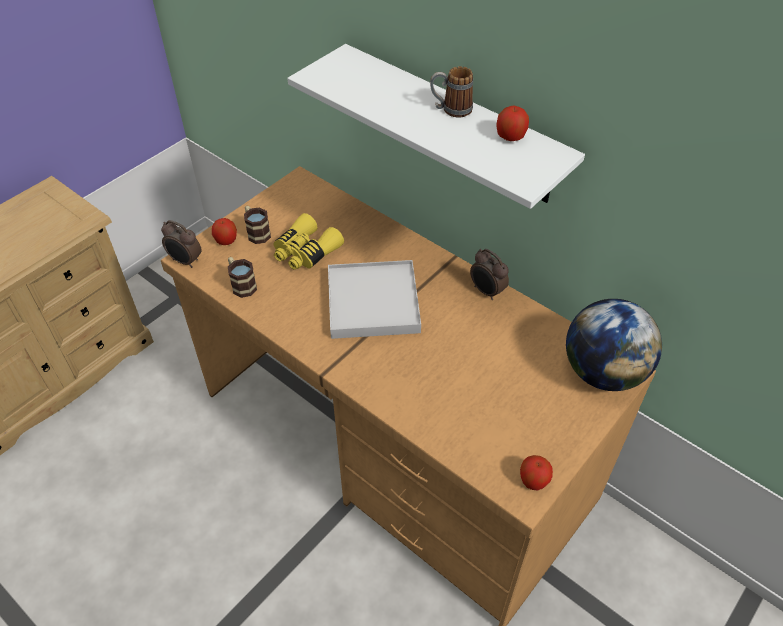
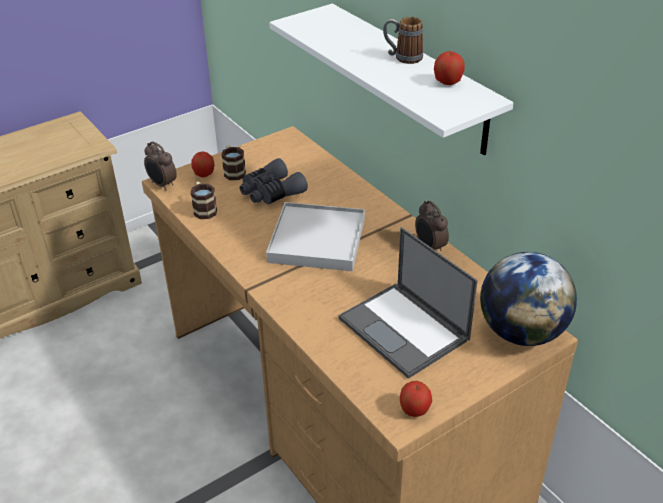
camera: 15 degrees right, 10 degrees down
(305, 252) = (271, 192): yellow binoculars -> grey binoculars
(494, 391) = (405, 329): none -> laptop

